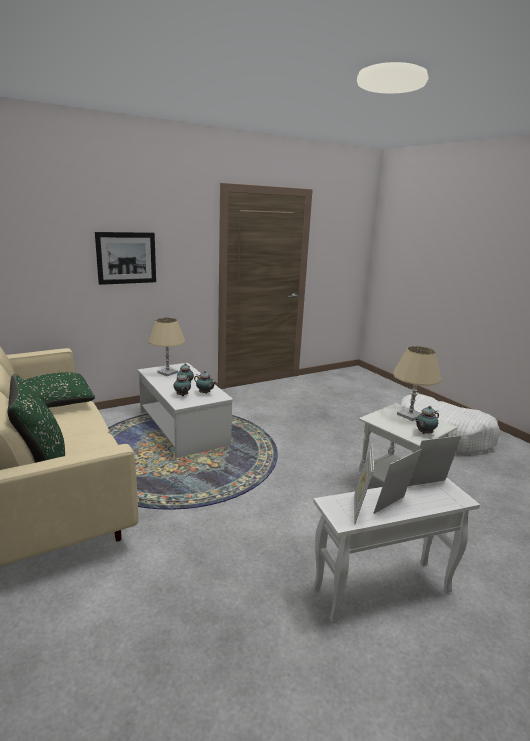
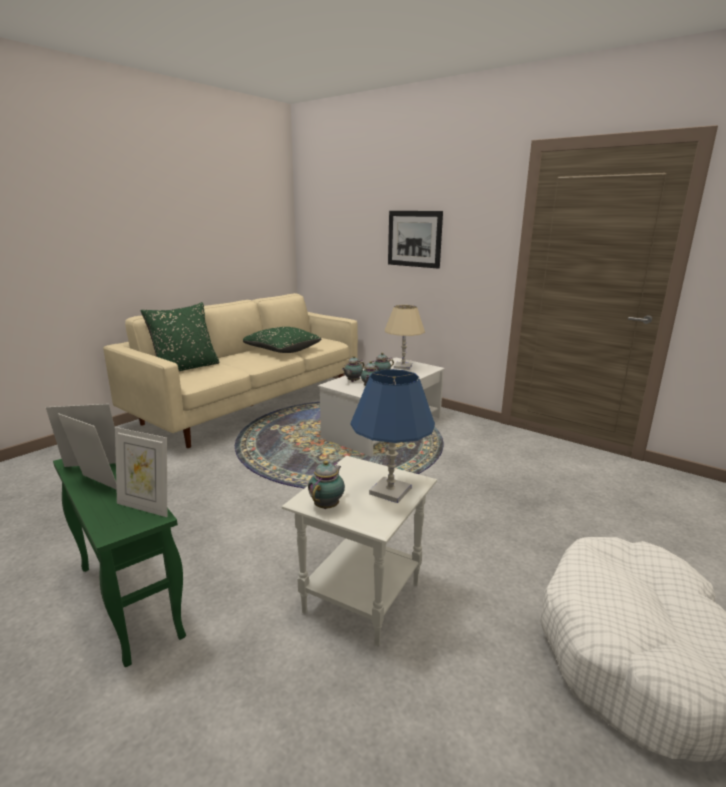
camera: 70 degrees right, 0 degrees up
(382, 591) = (129, 600): white side table -> green side table
(410, 415) = (390, 491): beige table lamp -> blue table lamp
(424, 433) = (327, 505): teapot -> teapot turned 75 degrees clockwise
(429, 485) = (146, 506): picture frame -> picture frame turned 150 degrees clockwise

